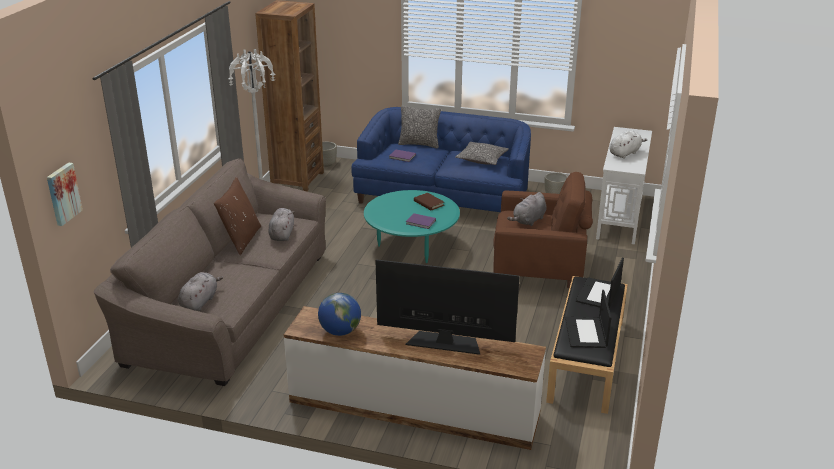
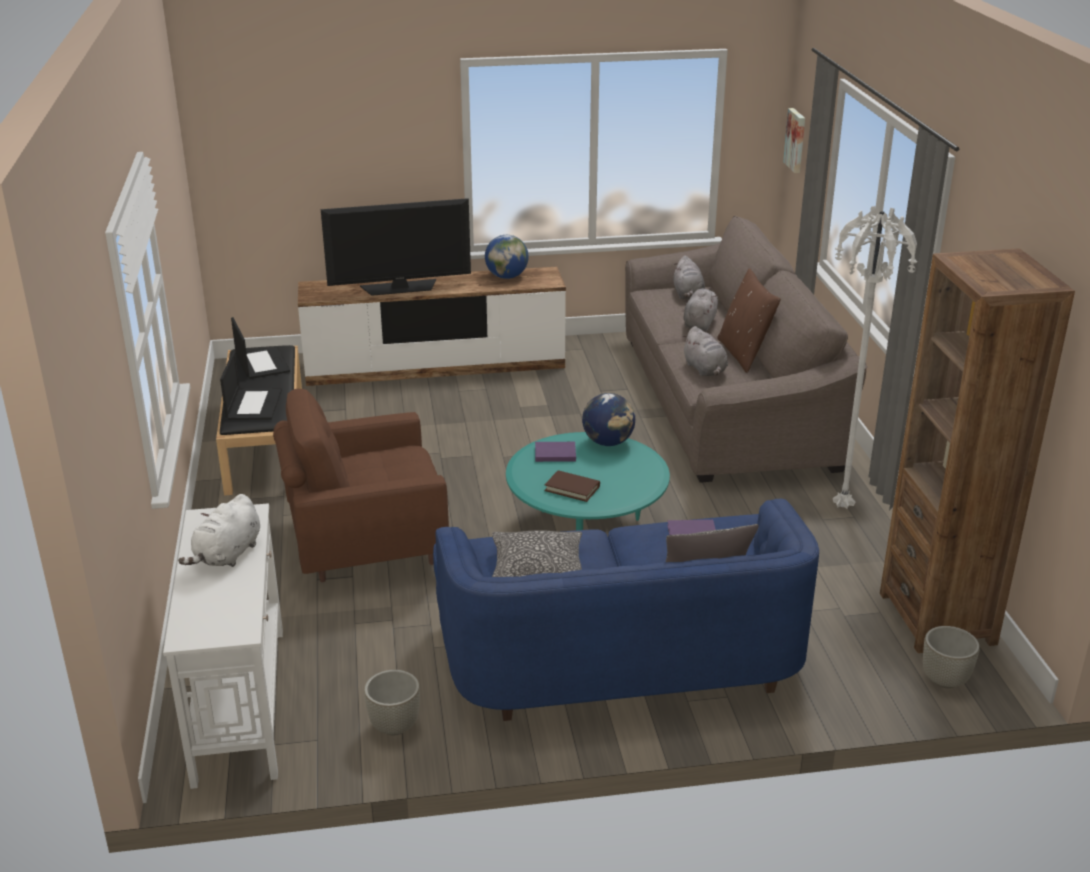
camera: 155 degrees right, 0 degrees up
(385, 221) = (608, 442): none -> globe
(528, 221) = (386, 481): grey plush toy -> grey plush toy (700, 323)

